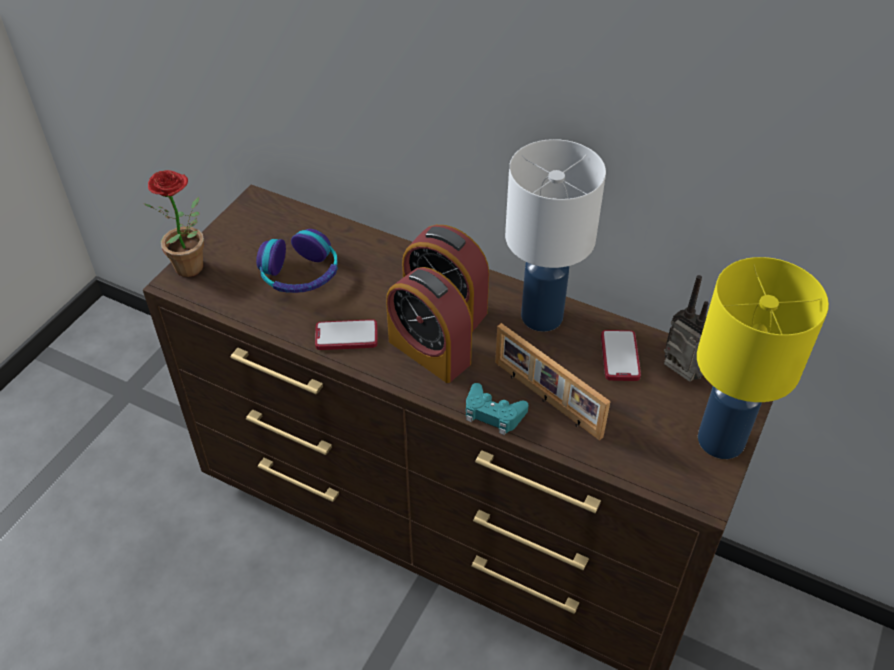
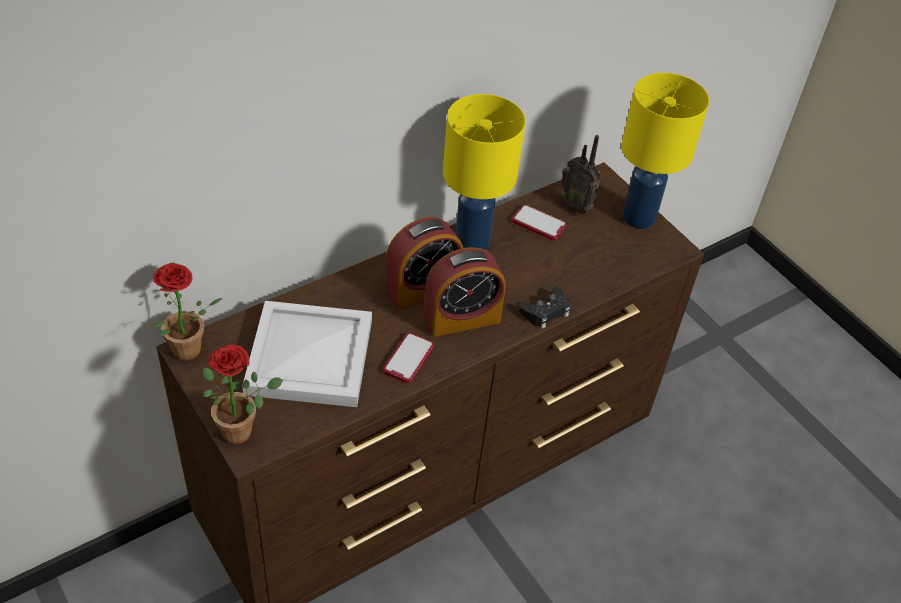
camera: 65 degrees left, 0 degrees up
(252, 203) = (187, 355): none -> potted plant
(300, 274) = (311, 359): headphones -> white tray
(493, 413) = (545, 312): turquoise game controller -> black game controller
(540, 316) = (471, 243): white table lamp -> yellow table lamp
(546, 400) = (551, 279): picture frame -> none
(681, 377) = (576, 206): radio -> radio turned 120 degrees counterclockwise

